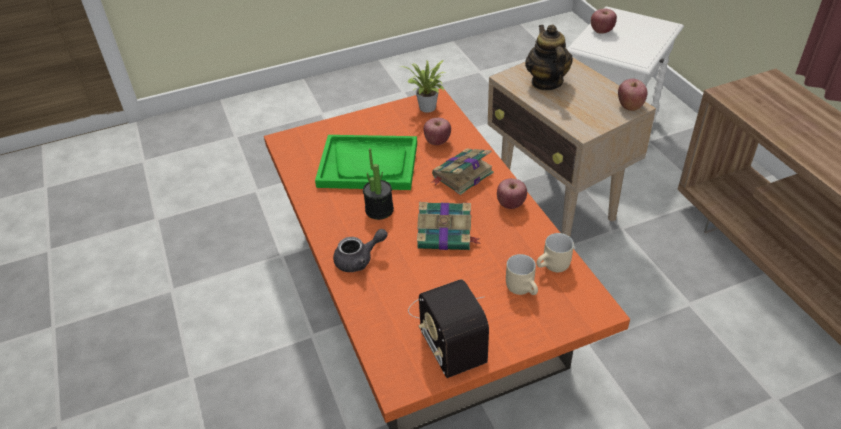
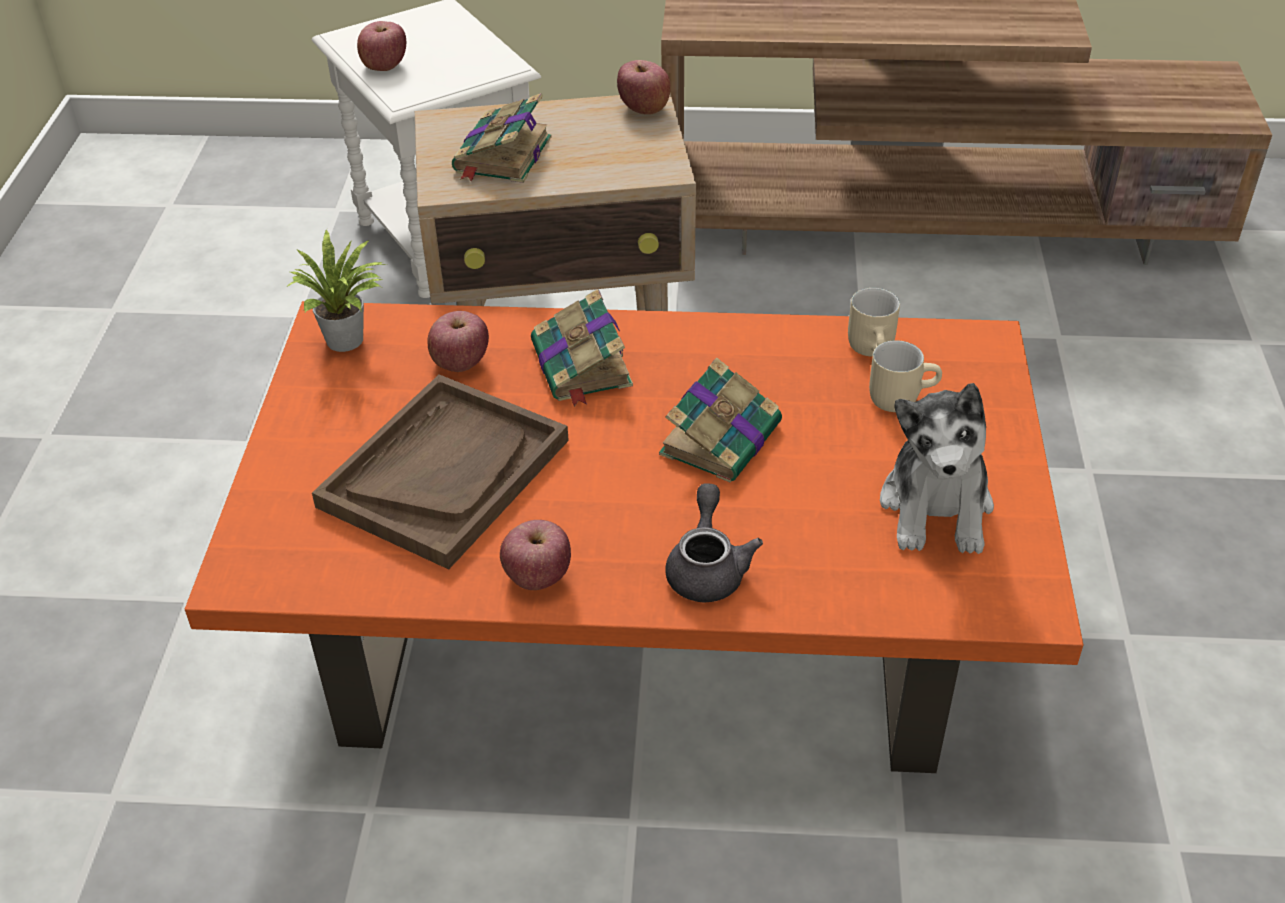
camera: 65 degrees left, 0 degrees up
(368, 164) = (444, 472): green tray -> brown tray
(379, 210) = (591, 499): potted plant -> none
(448, 327) = (937, 507): radio -> plush toy
(511, 204) = (701, 339): apple -> apple (537, 576)
(546, 82) = (502, 156): teapot -> book

